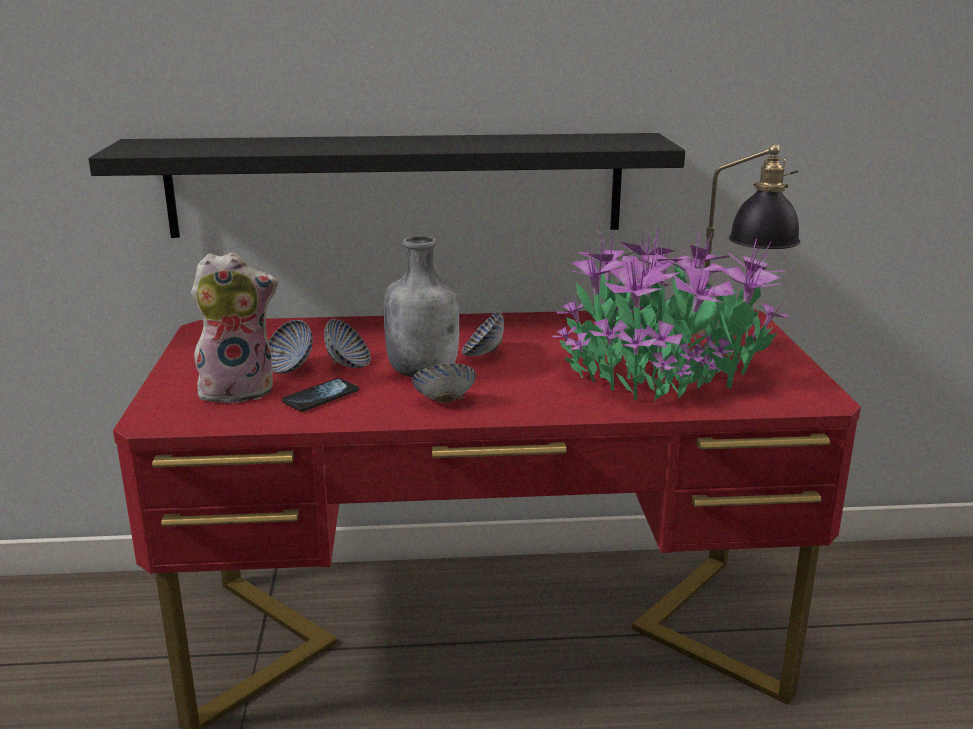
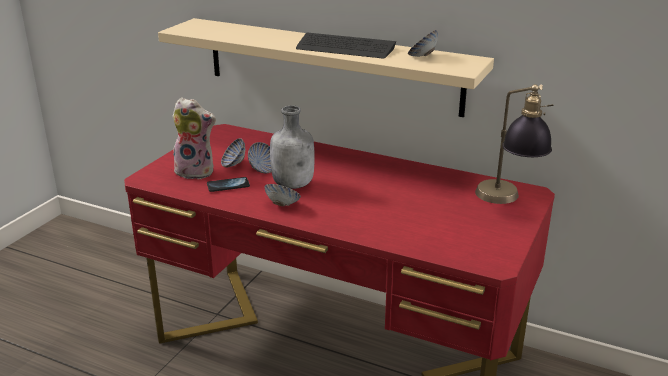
camera: 30 degrees right, 5 degrees up
(396, 185) = (330, 65): black shelf -> beige shelf
(448, 143) = (345, 48): none -> keyboard
(483, 354) = (339, 180): bowl -> bowl (422, 56)
(662, 374) = (422, 221): potted plant -> none

